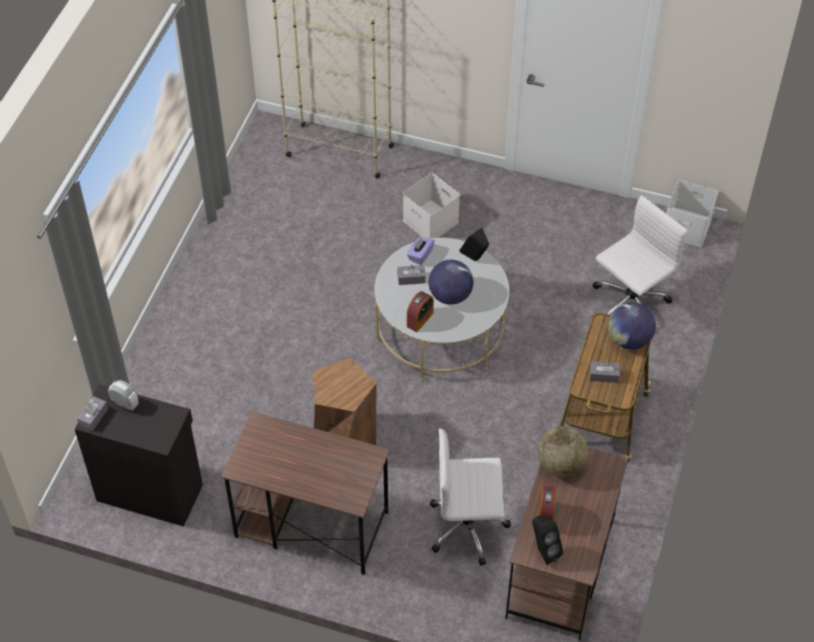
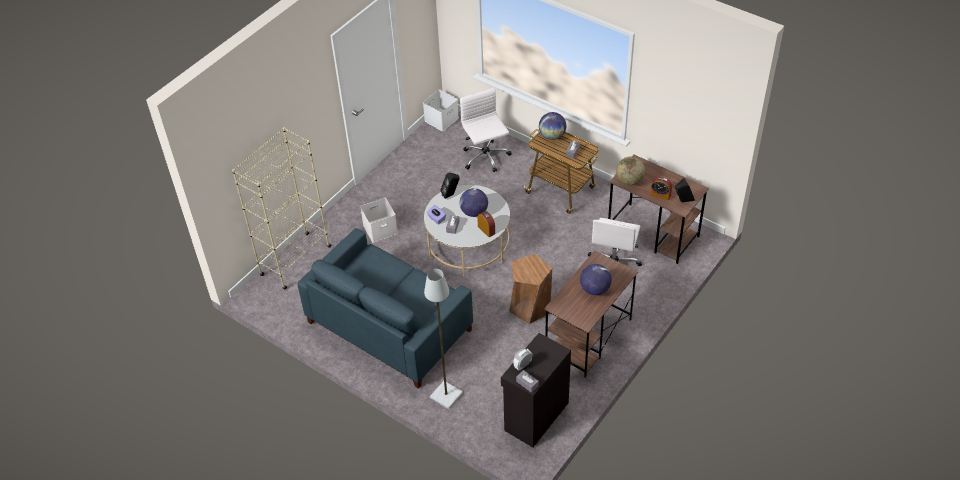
camera: 70 degrees left, 5 degrees down
(159, 378) = (445, 395): none -> grey floor lamp
(261, 282) = (389, 325): none -> blue sofa
(307, 466) = (594, 289): none -> globe

